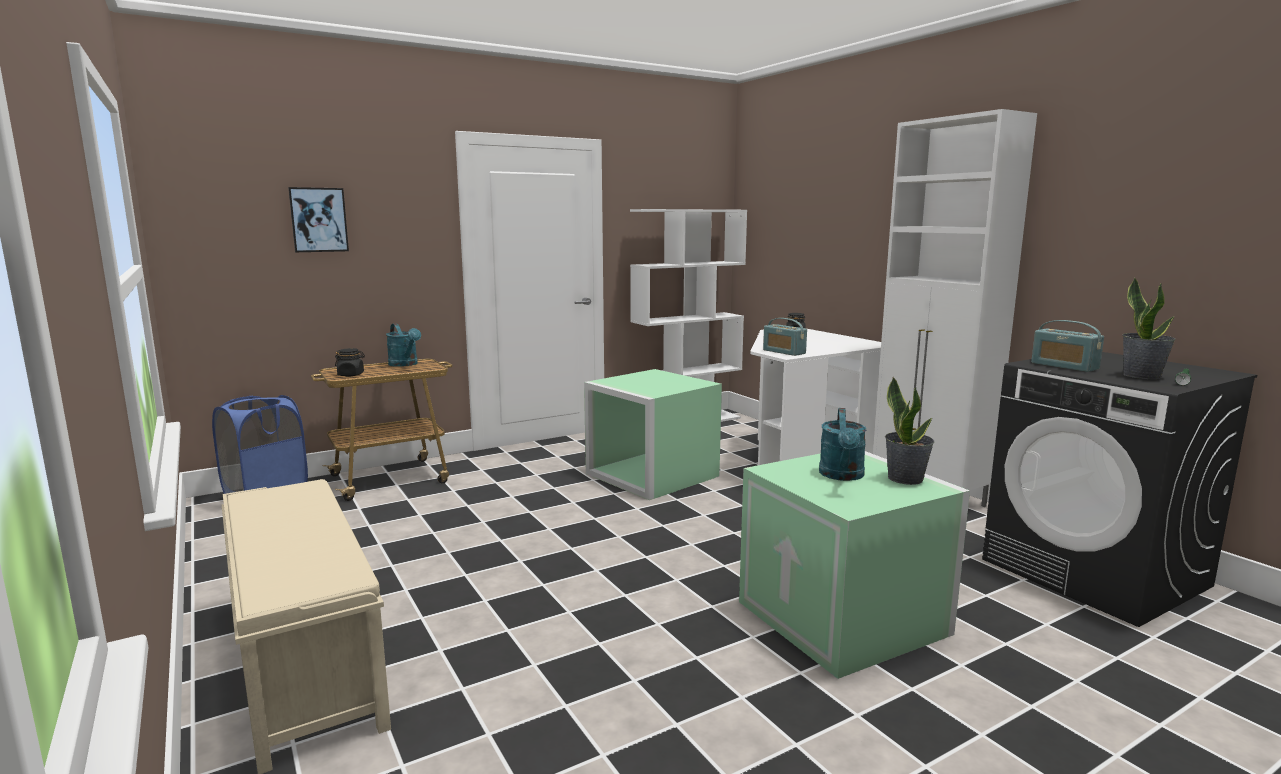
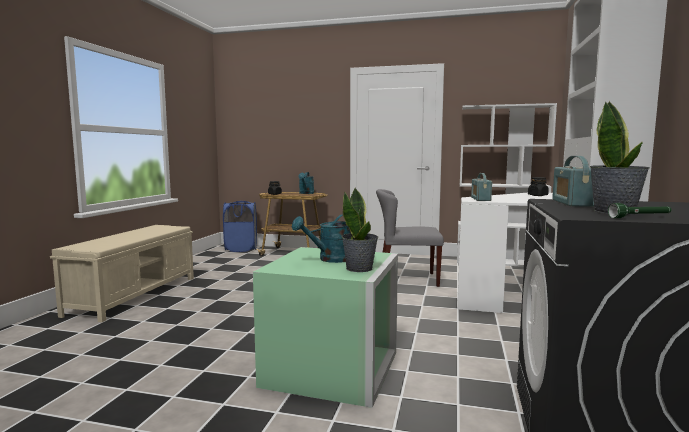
camera: 45 degrees right, 5 degrees down
(318, 220) = (280, 118): picture -> none
(650, 475) = (407, 279): green storage box -> grey chair

